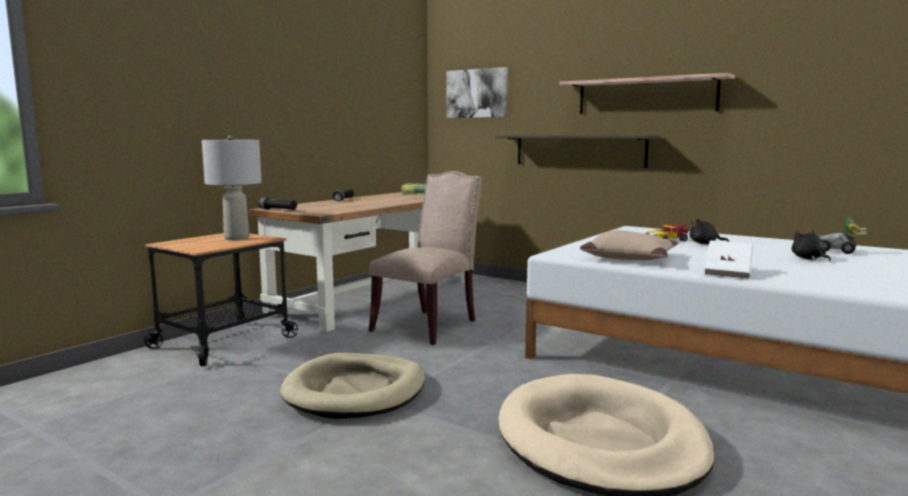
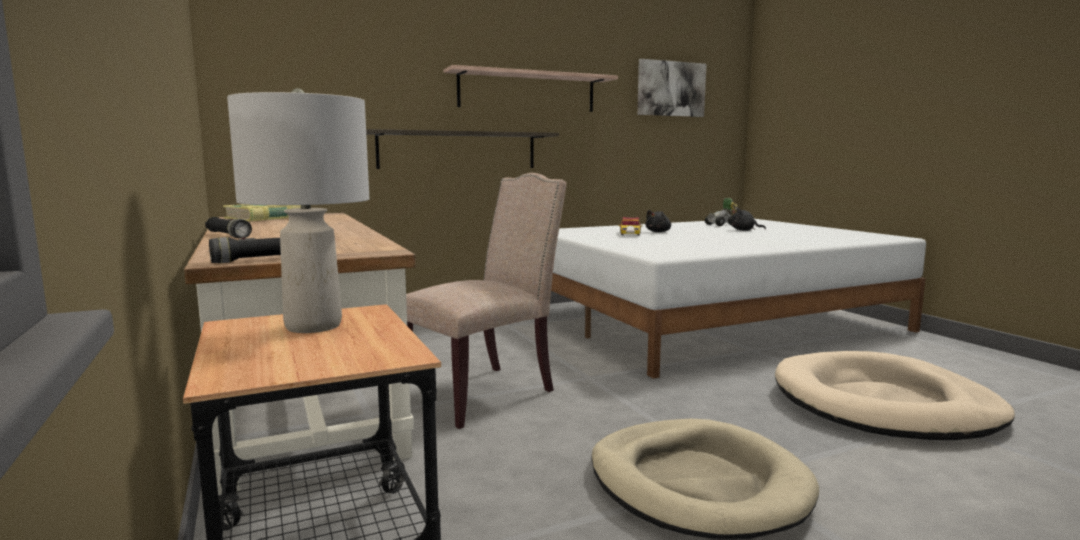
camera: 60 degrees left, 0 degrees up
(428, 325) = (483, 392): beige chair -> beige chair turned 75 degrees clockwise
(477, 93) = (299, 68): picture -> picture (671, 89)
(629, 258) = (701, 247): beige pillow -> none
(728, 273) = (785, 244): white book -> none

